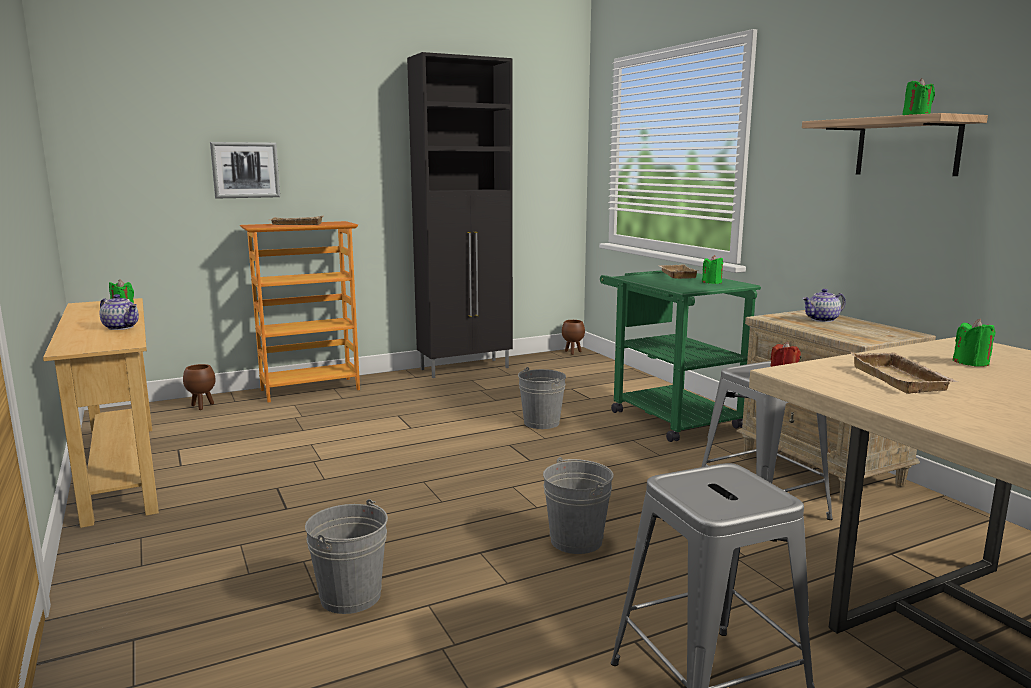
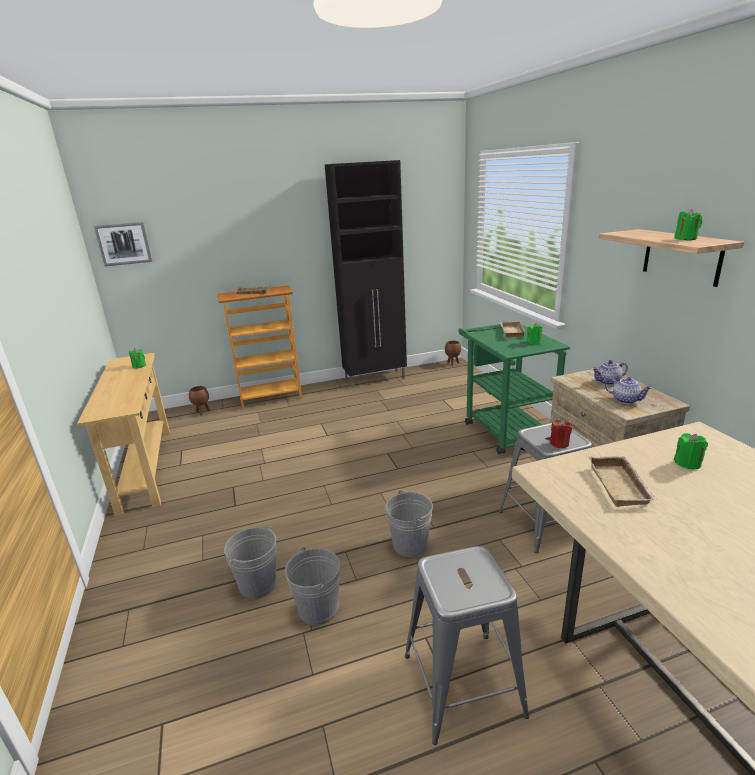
camera: 10 degrees right, 10 degrees up
(122, 327) = (131, 389): teapot -> teapot (626, 400)
(245, 170) = (218, 256): picture -> picture (124, 244)
(541, 422) = (414, 432): grey bucket -> grey bucket (318, 609)

